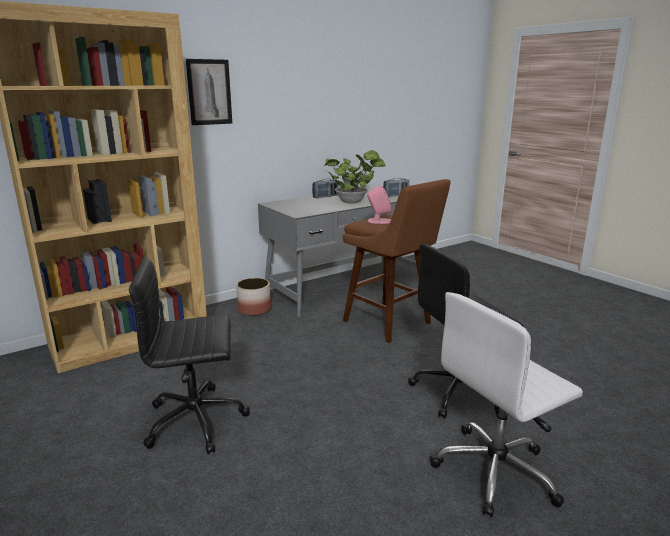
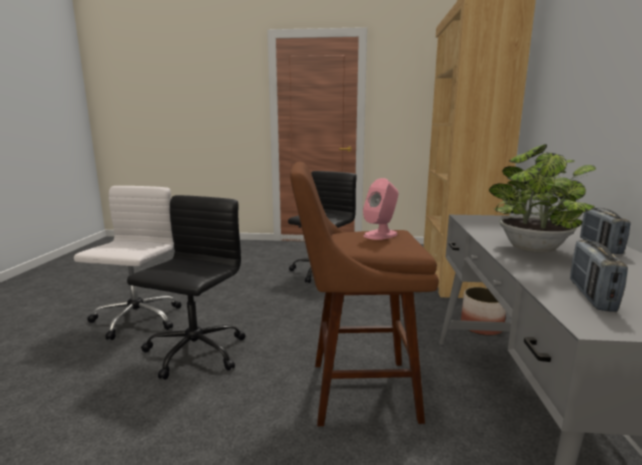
camera: 130 degrees right, 5 degrees down
(209, 92) = (562, 56): picture -> none

